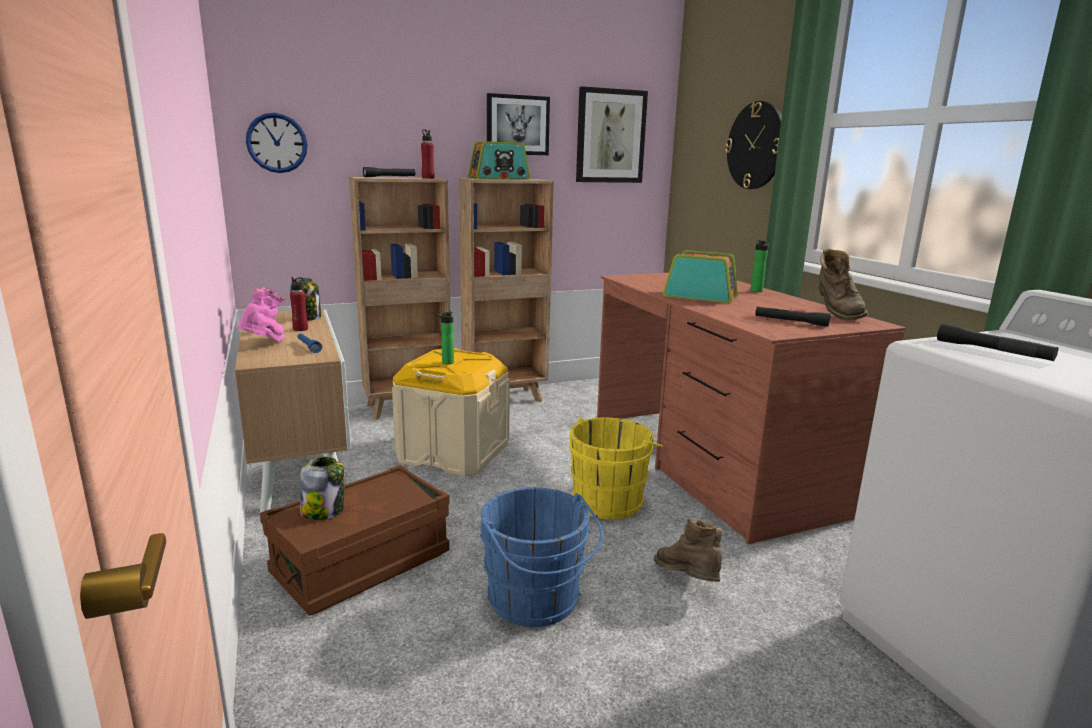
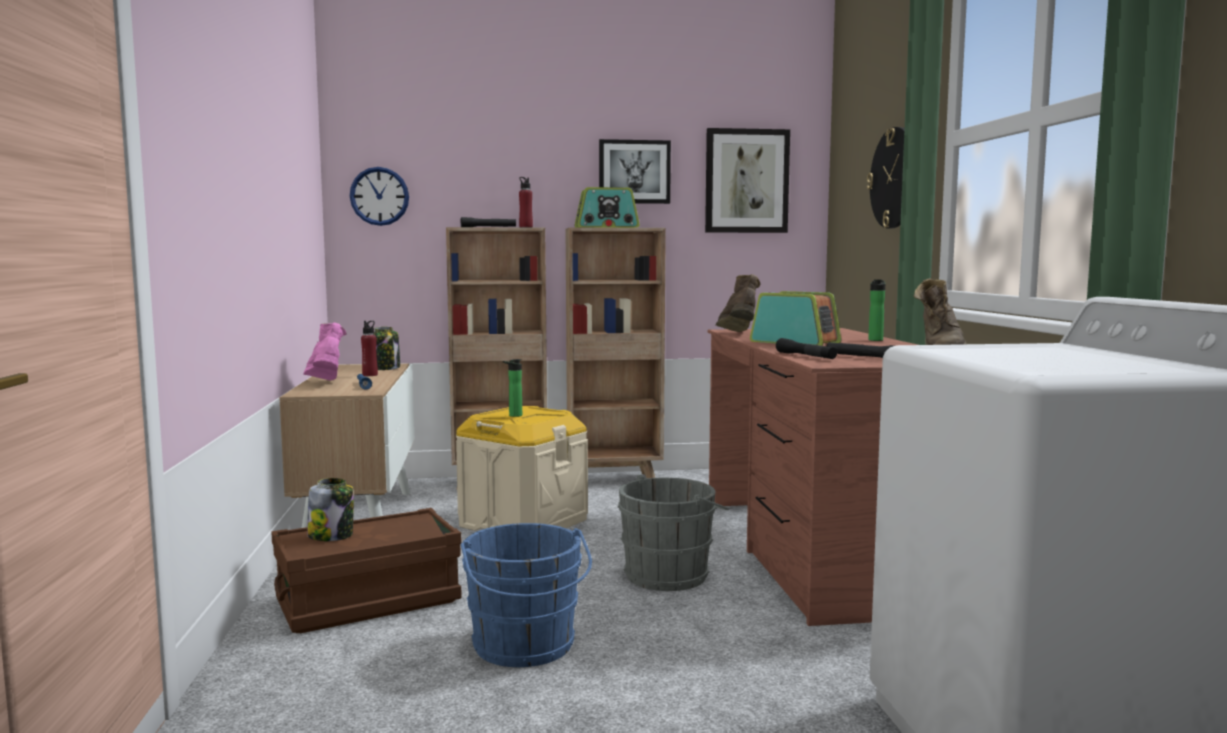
camera: 15 degrees right, 10 degrees down
(266, 345) = (325, 384): pink boot -> pink boot turned 45 degrees counterclockwise
(610, 500) = (671, 574): yellow bucket -> grey bucket
(687, 582) = (707, 650): brown boot -> brown boot (737, 334)
(992, 351) = (989, 351): black flashlight -> black flashlight (805, 356)

